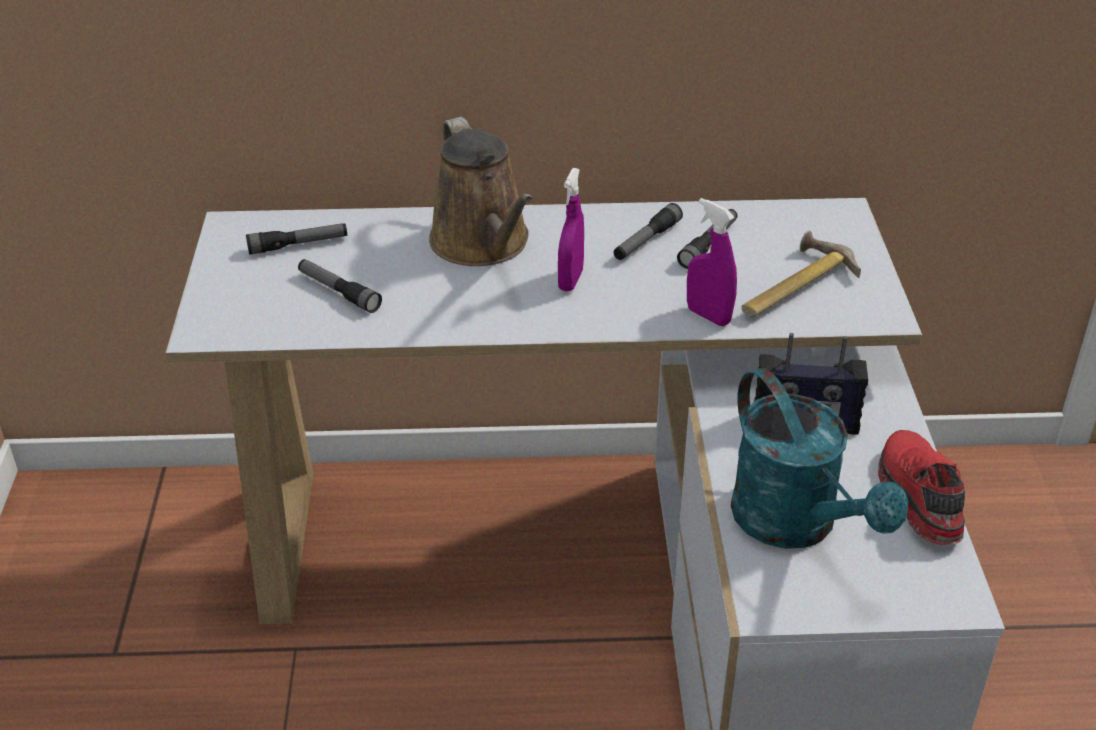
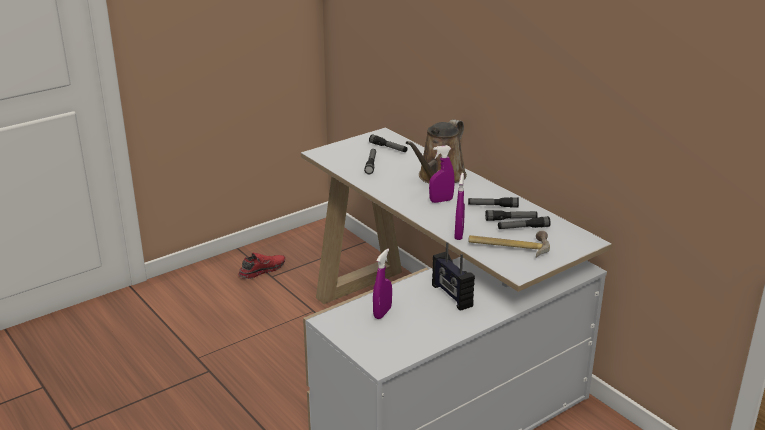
camera: 55 degrees right, 10 degrees down
(748, 247) = (523, 228): none -> flashlight
(796, 525) = (382, 313): turquoise watering can -> purple spray bottle
(916, 497) = (436, 336): red shoe -> red shoe (261, 270)

